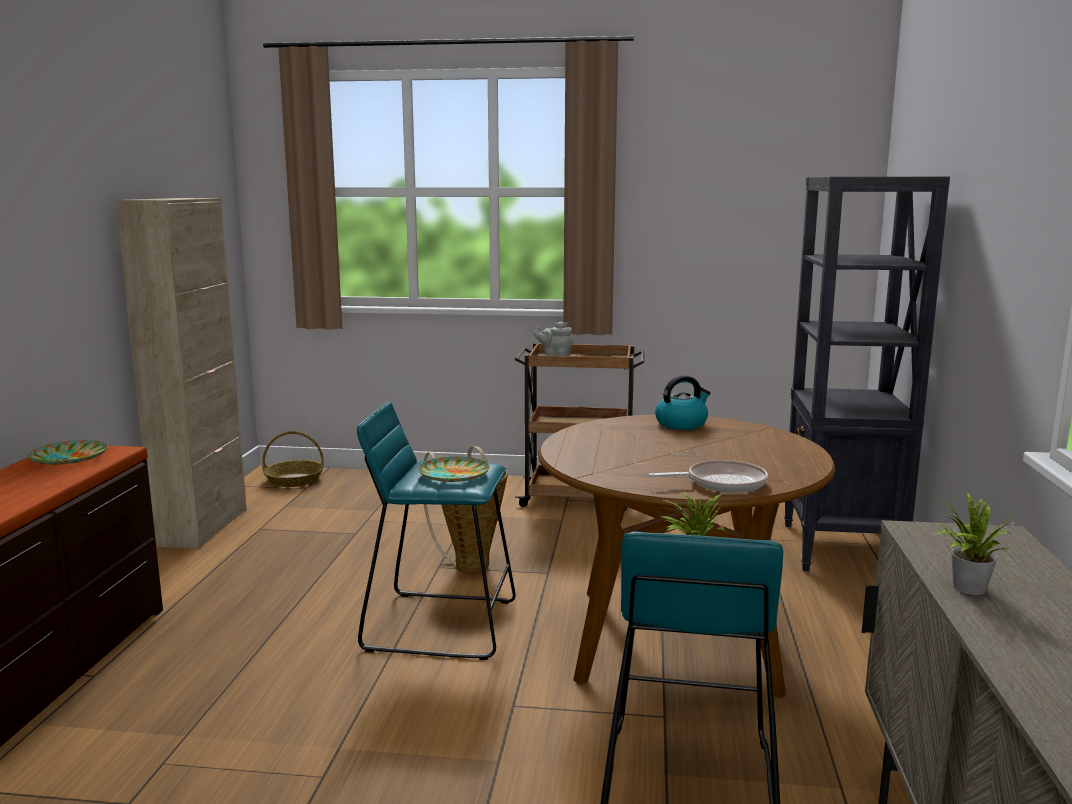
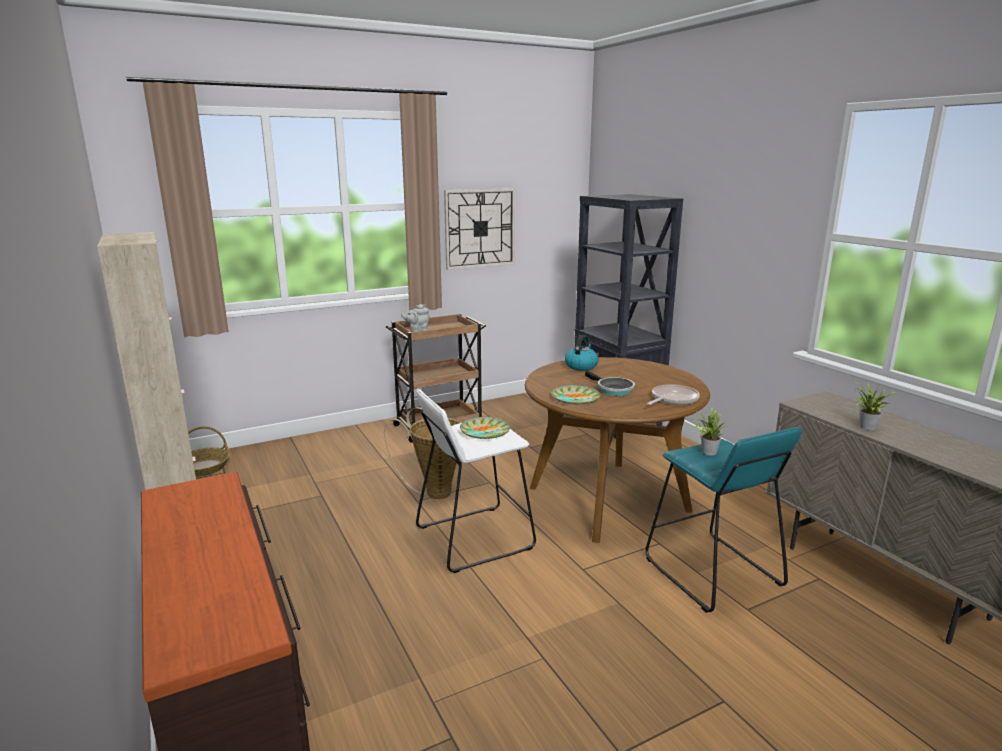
camera: 35 degrees left, 5 degrees up
(68, 458) = (188, 500): plate -> plate (575, 398)
(441, 624) = (474, 537): turquoise stool -> white stool
(660, 455) = (612, 390): none -> frying pan
(685, 228) = (480, 228): none -> wall clock

